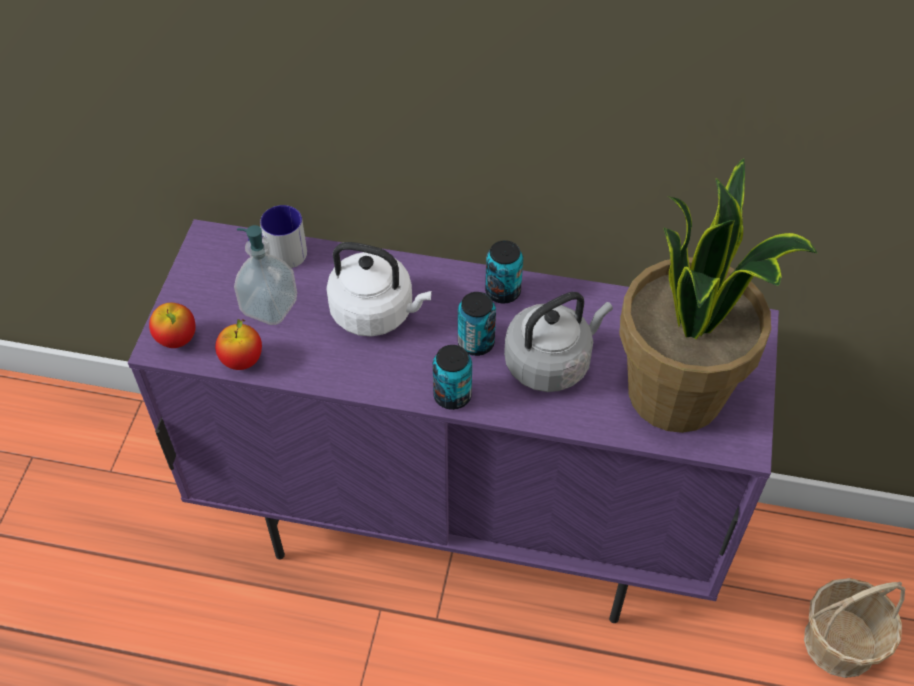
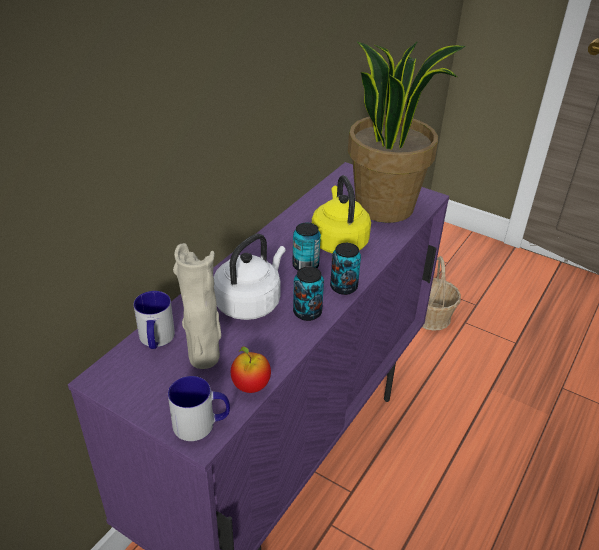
camera: 70 degrees left, 15 degrees down
(177, 339) = (201, 424): apple -> mug
(269, 306) = (205, 357): soap dispenser -> beige vase
(503, 291) = (270, 244): can -> can (307, 312)
(551, 362) = (338, 241): grey kettle -> yellow kettle

